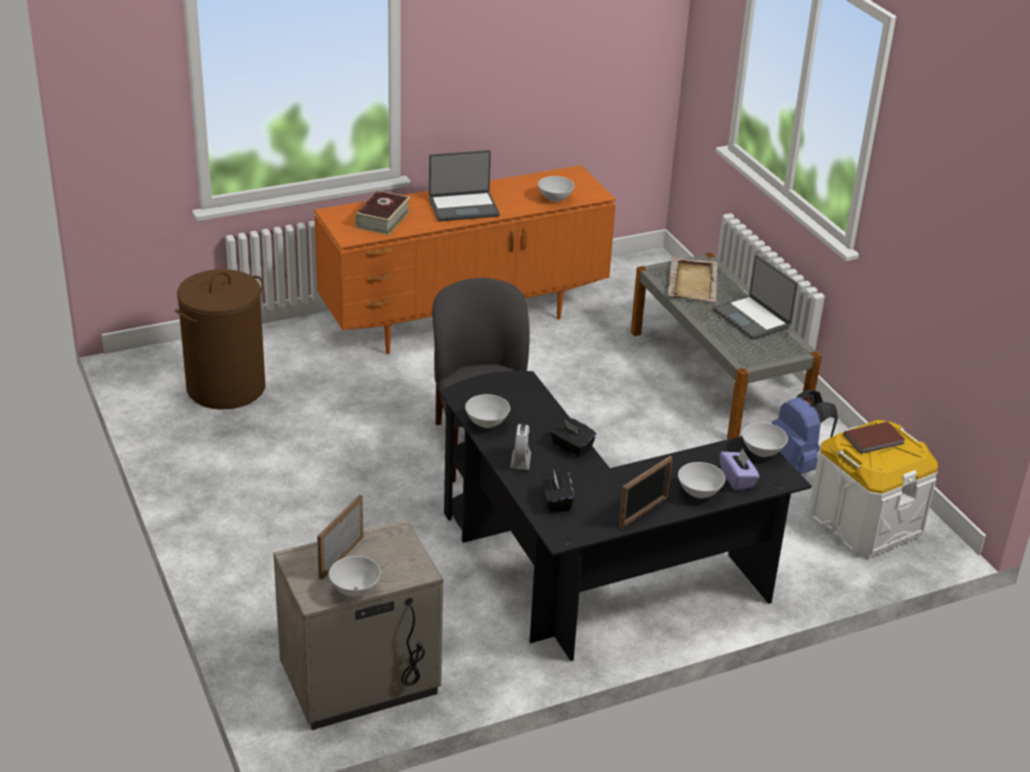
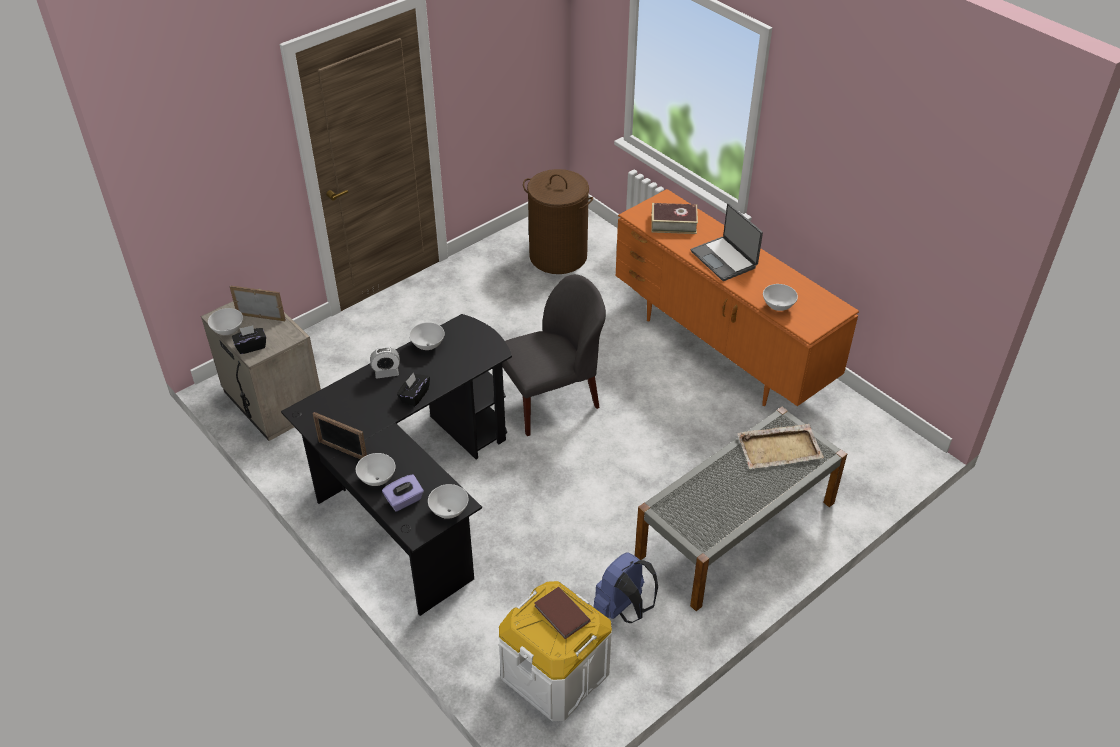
camera: 75 degrees right, 10 degrees up
(556, 501) = (342, 401): black tissue box -> black tissue box (251, 346)
(752, 318) = (739, 501): laptop -> none

